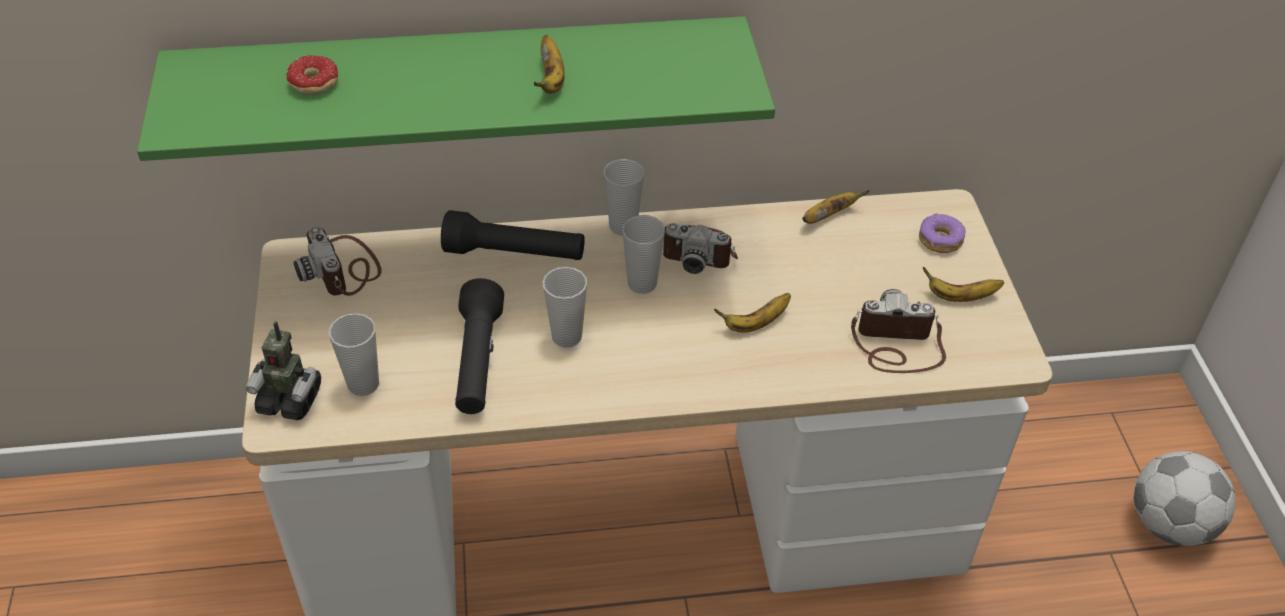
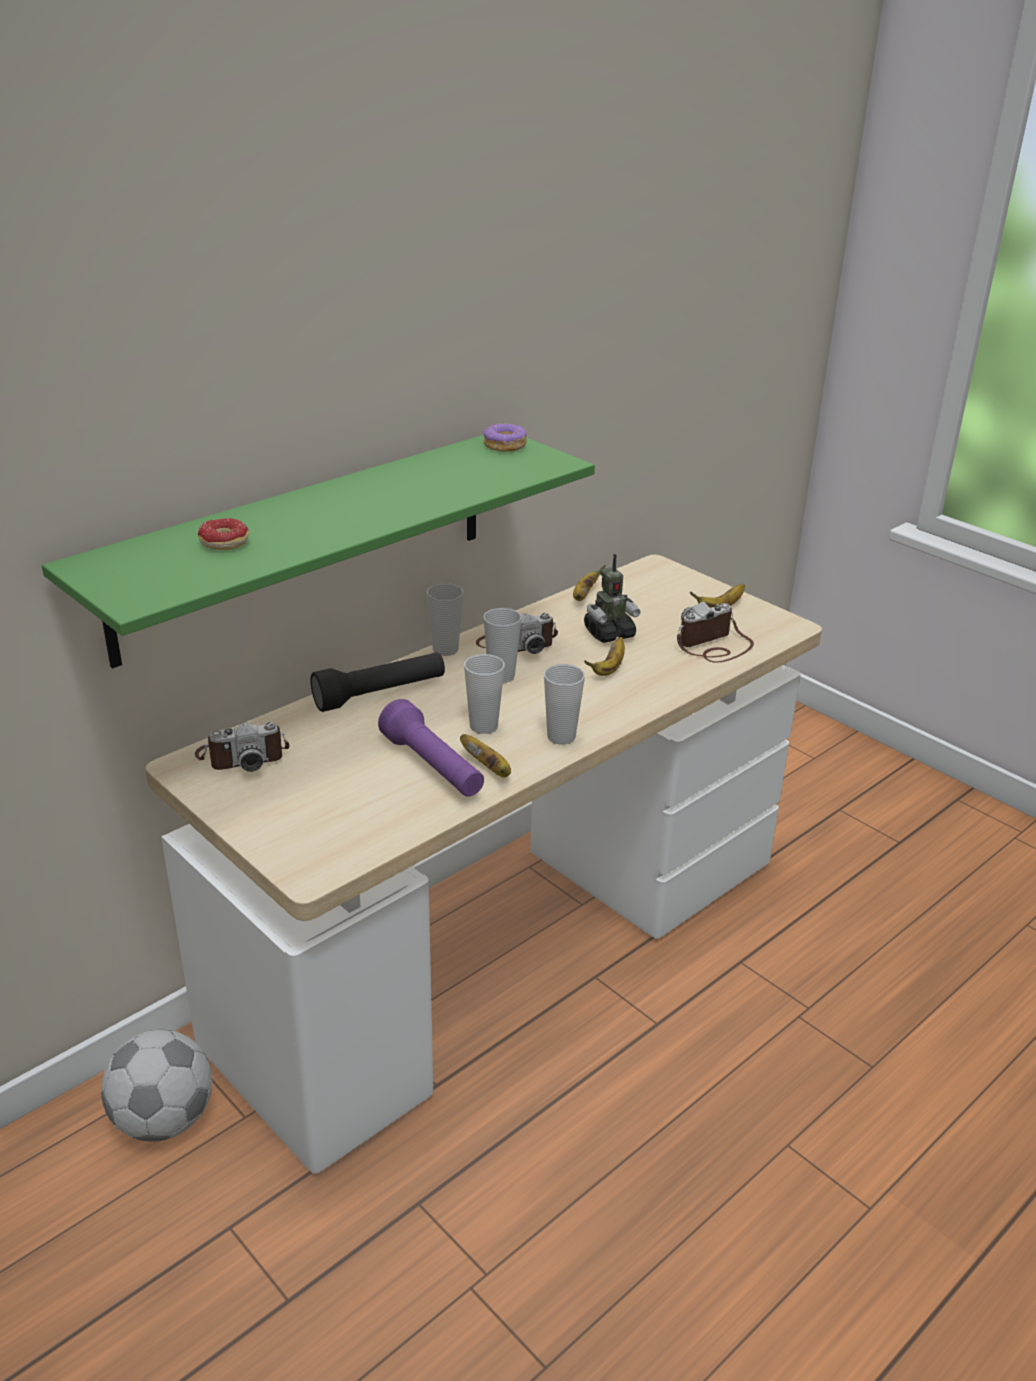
camera: 35 degrees left, 15 degrees down
(290, 400) = (302, 854): toy robot -> toy robot (609, 633)
(343, 269) = (243, 756): camera -> camera turned 45 degrees counterclockwise
(363, 384) = (355, 818): cup -> cup (561, 737)
(478, 362) = (433, 767): black flashlight -> purple flashlight
(551, 80) = (417, 491): banana -> banana (488, 768)
(939, 240) = (671, 584): donut -> donut (504, 446)
(1170, 525) = (856, 777): football -> football (165, 1120)

